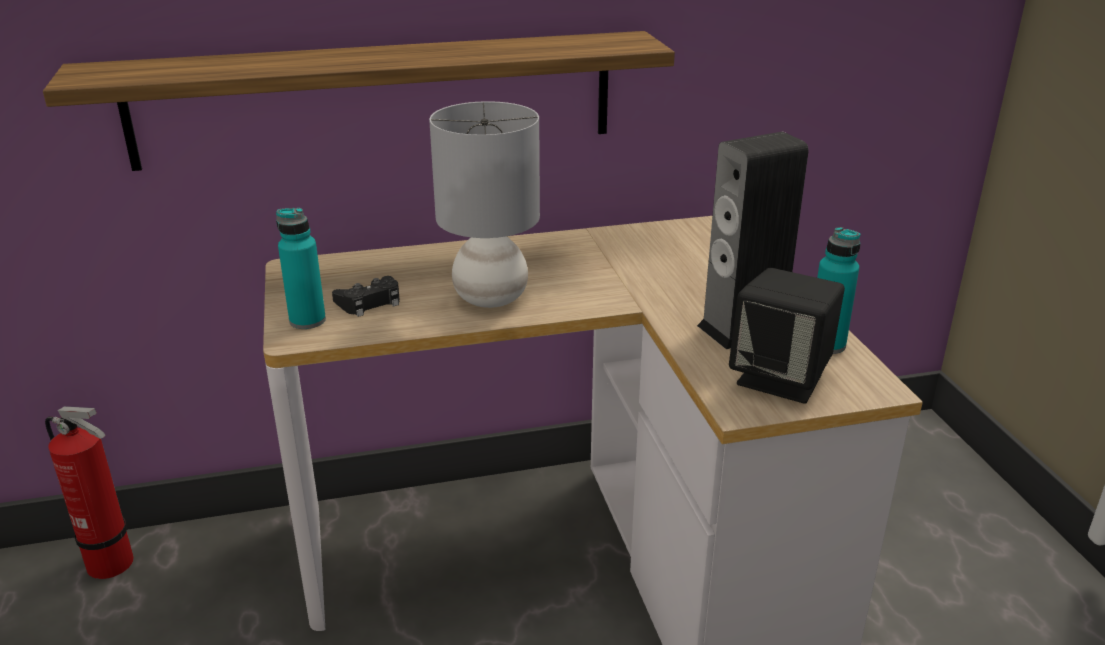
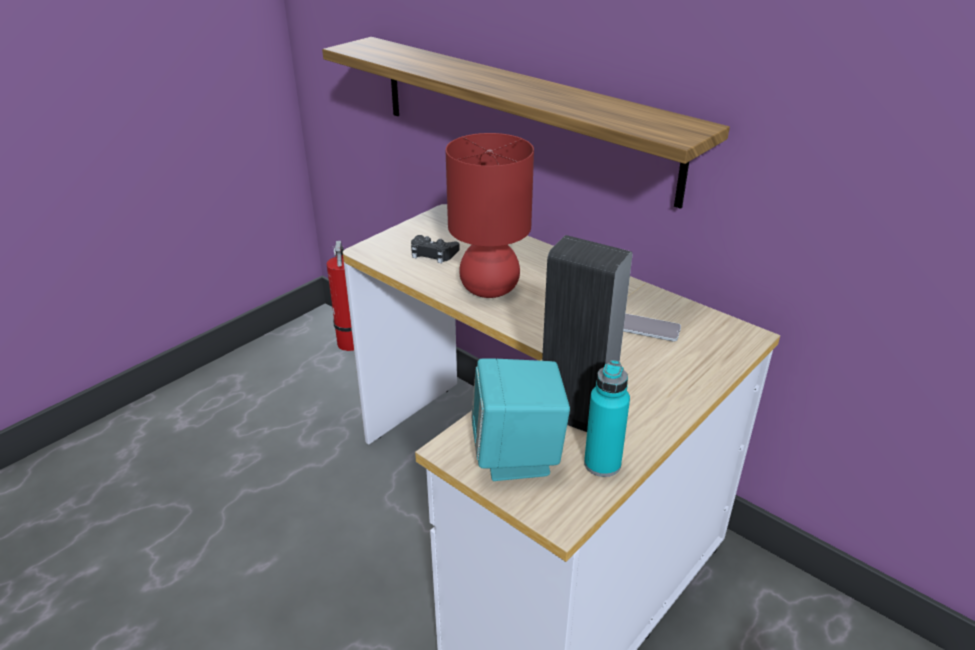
camera: 55 degrees right, 5 degrees up
(307, 320) = (390, 245): turquoise bottle -> none
(490, 298) = (488, 289): grey table lamp -> red table lamp
(659, 254) = (649, 328): none -> phone
(781, 379) = (518, 456): black speaker -> turquoise speaker

